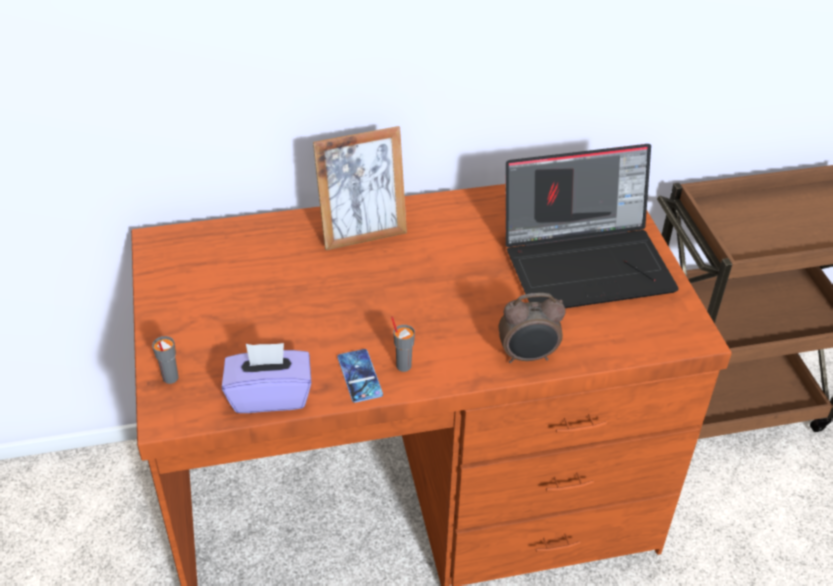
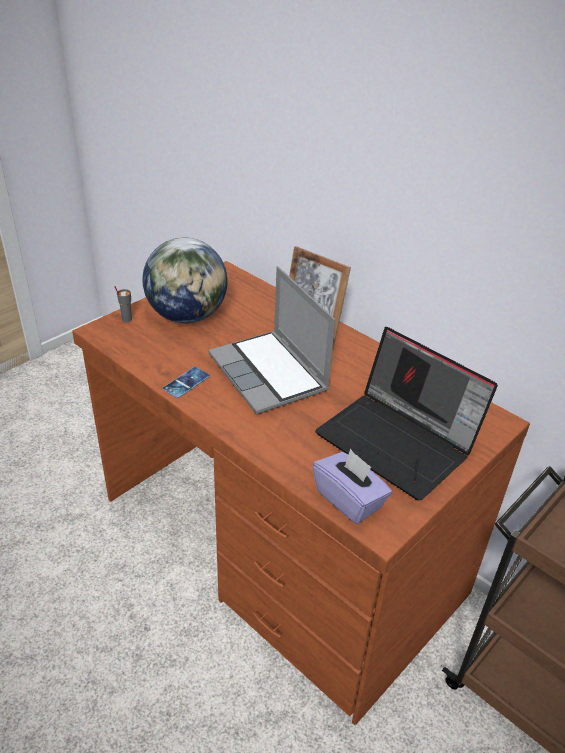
camera: 55 degrees right, 5 degrees down
(223, 318) = (187, 316): none -> globe
(270, 395) = (142, 356): purple tissue box -> purple tissue box (349, 500)
(403, 365) = (211, 396): grey cup -> none
(405, 300) = (270, 374): none -> laptop
(528, 357) = (270, 447): alarm clock -> none

